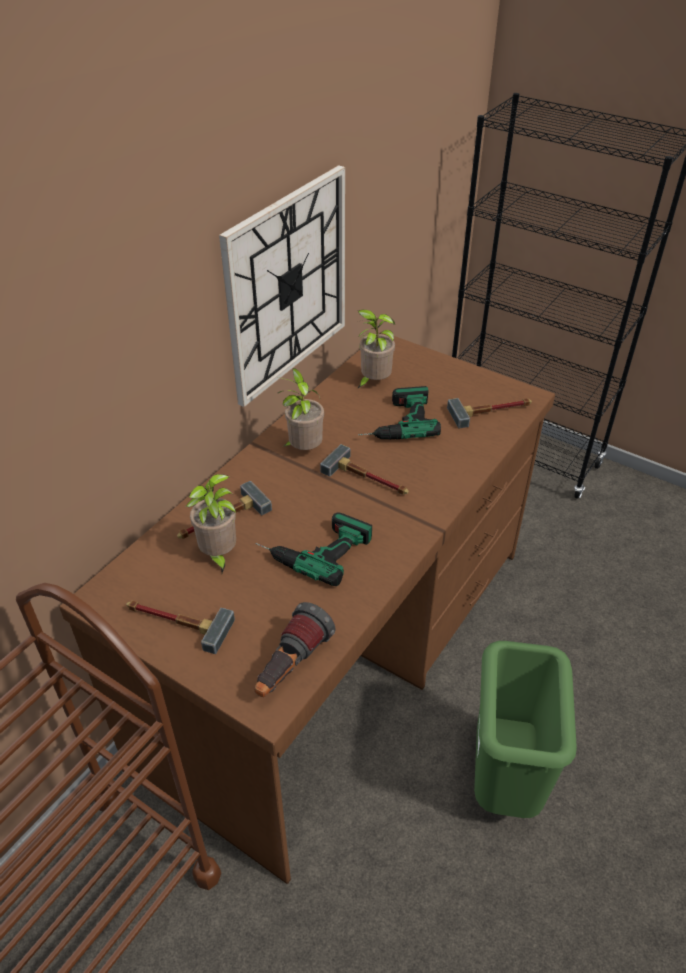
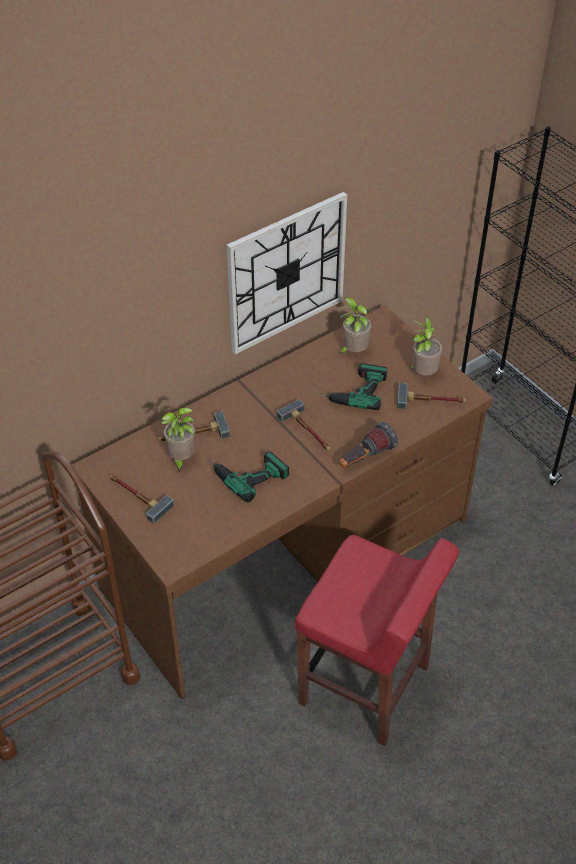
camera: 20 degrees right, 5 degrees up
(291, 667) = (195, 545): flashlight -> flashlight (365, 458)
(303, 450) = (273, 395): potted plant -> potted plant (422, 373)
(505, 782) = (366, 686): green trash can -> red stool

